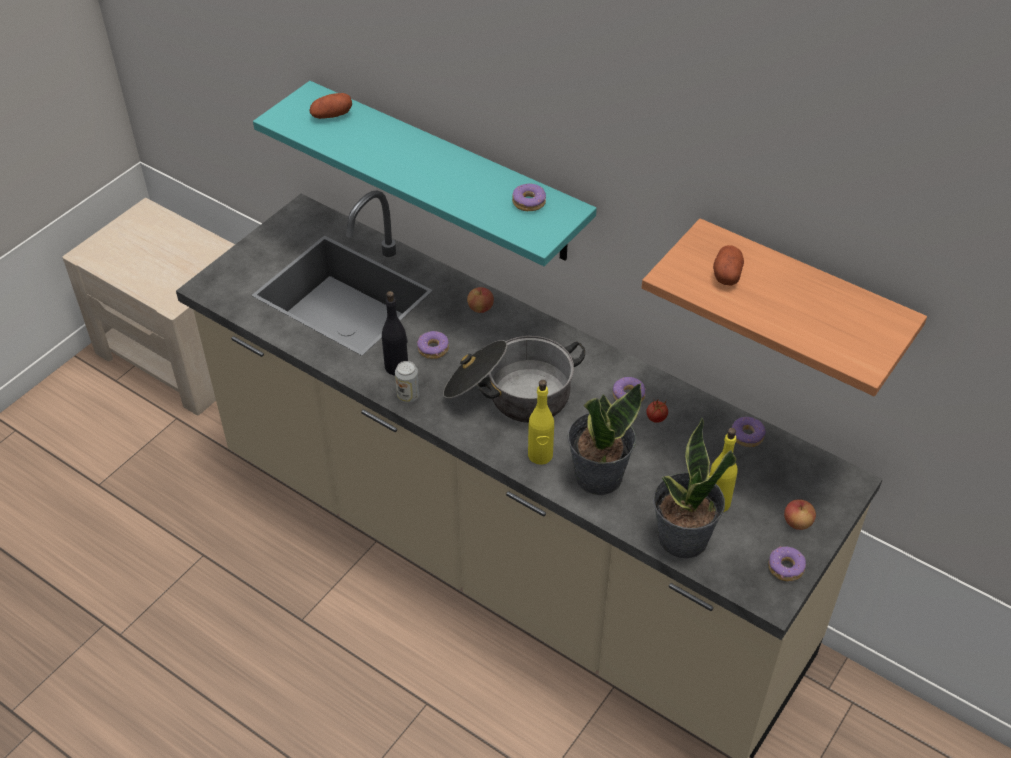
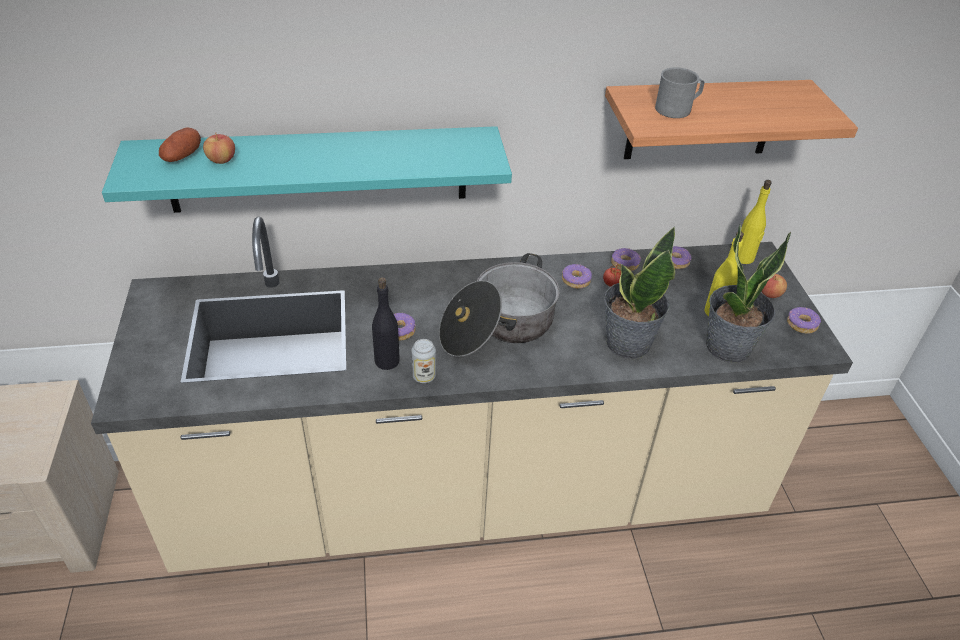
camera: 45 degrees left, 5 degrees down
(480, 308) = (399, 282): apple -> apple (221, 160)
(529, 202) = (445, 144): donut -> donut (624, 264)
(540, 455) = (574, 355): yellow bottle -> yellow bottle (743, 258)
(726, 274) = (677, 108): potato -> grey mug

